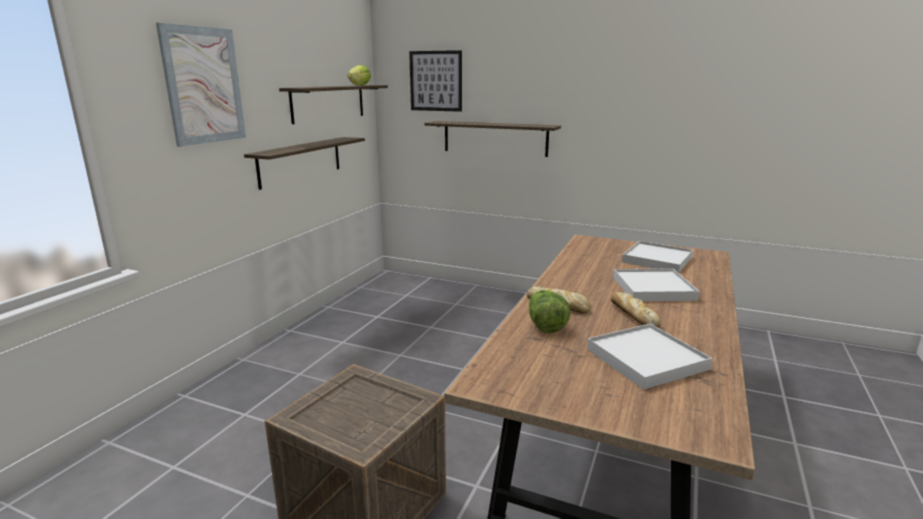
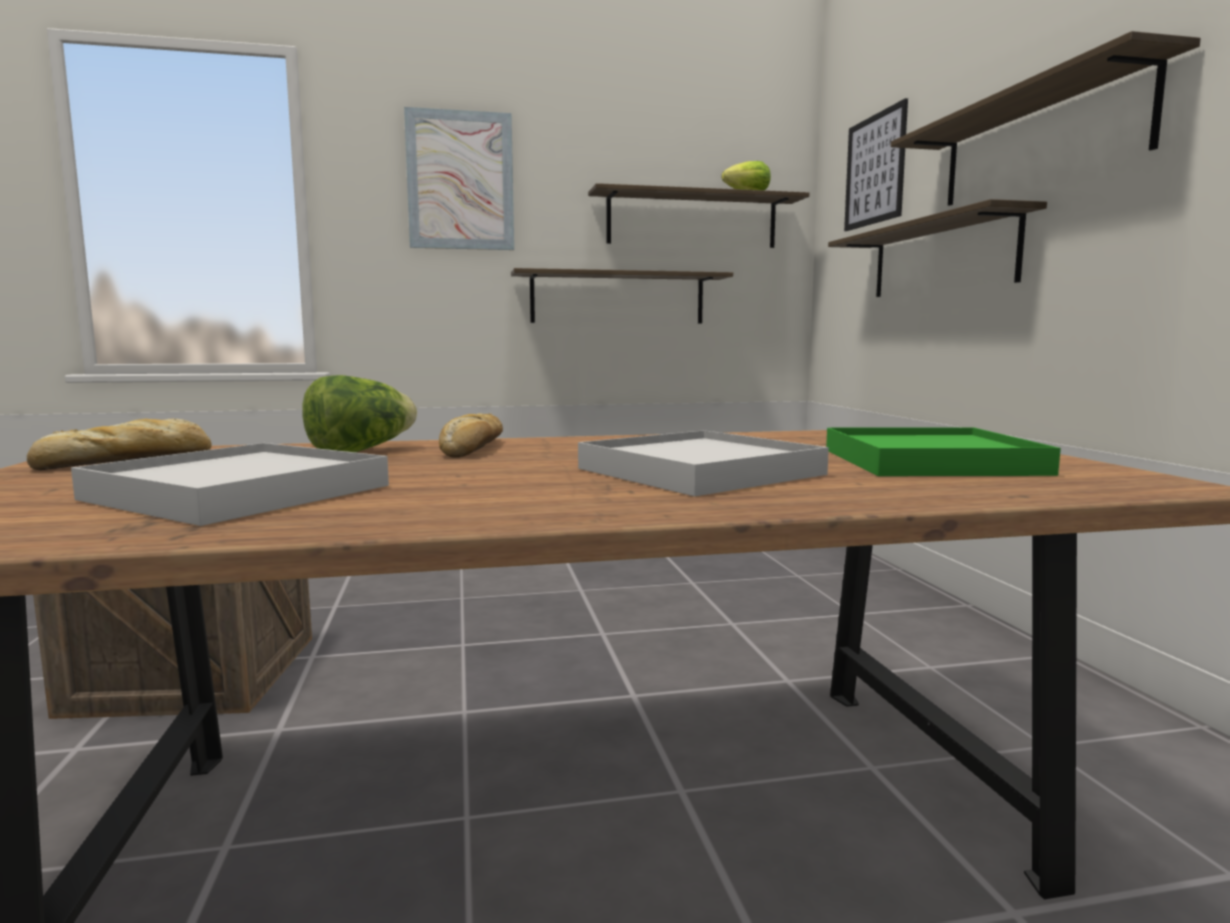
camera: 55 degrees right, 10 degrees down
(554, 99) = (1038, 142): none -> shelf
(632, 315) = (490, 473): bread -> bread (130, 460)
(657, 260) = (930, 462): white tray -> green tray

